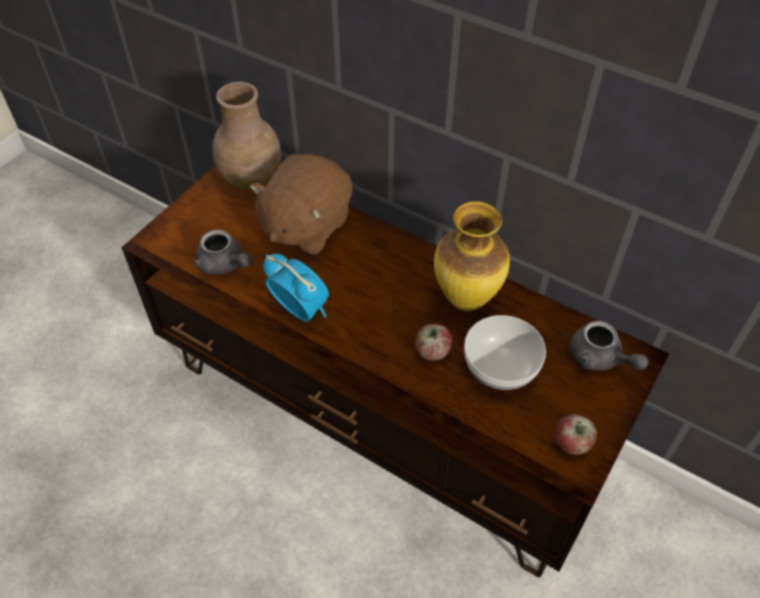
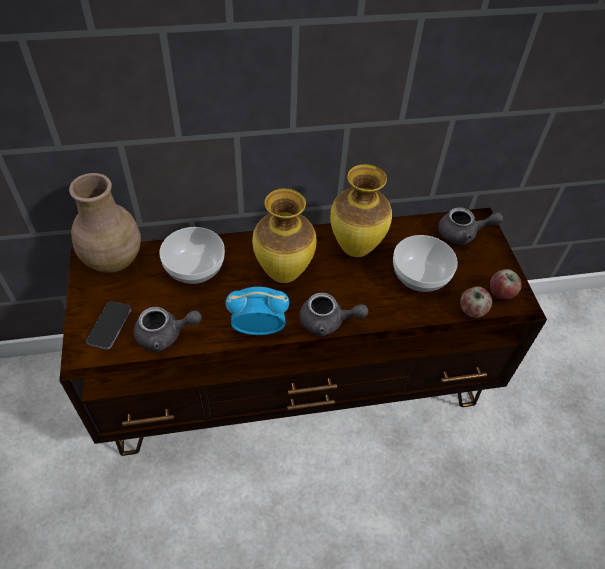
camera: 45 degrees left, 0 degrees up
(194, 230) = (109, 326): none -> phone
(305, 226) = (195, 268): brown plush toy -> bowl
(363, 346) = (328, 322): none -> grey teapot
(371, 278) = (282, 274): none -> vase
(432, 351) = (372, 295): apple -> apple (472, 310)

